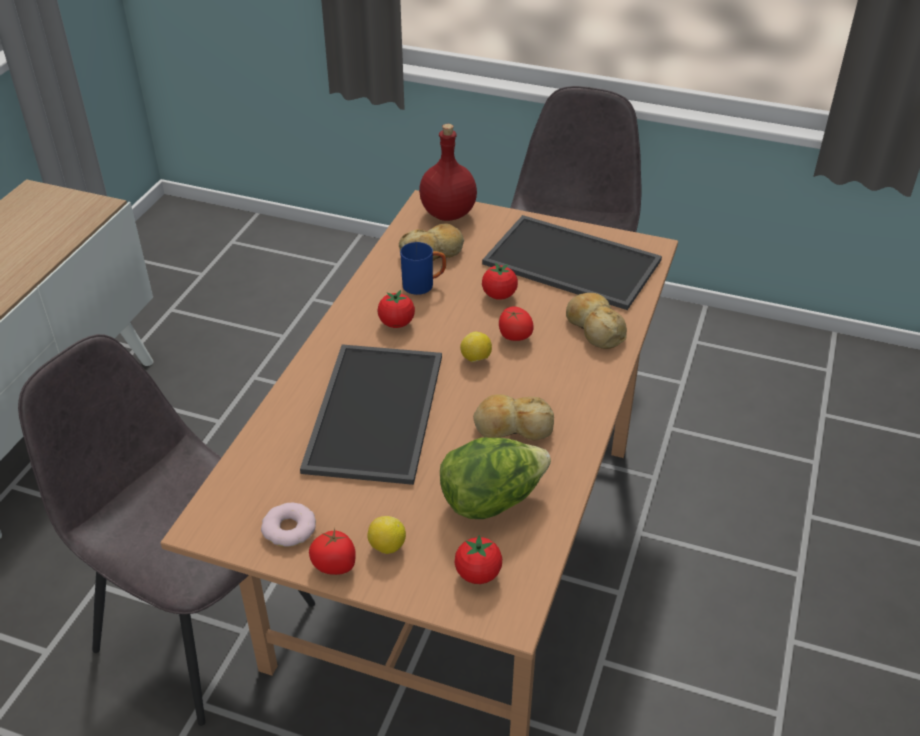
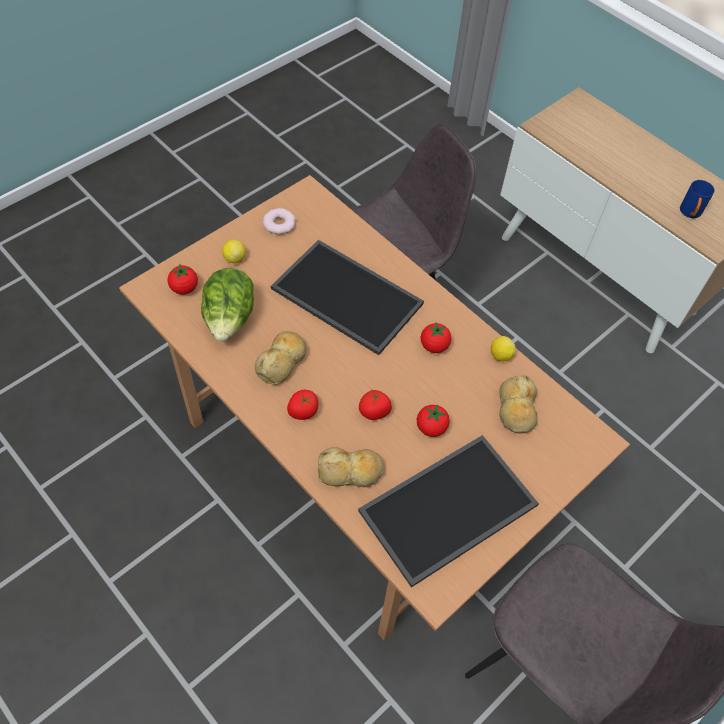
camera: 115 degrees right, 15 degrees up
(335, 565) = (239, 233): tomato -> tomato (303, 411)
(424, 285) = (473, 383): blue mug -> blue mug (690, 214)
(449, 213) = (574, 451): red bottle -> none
(476, 359) = (364, 374): lemon -> lemon (500, 355)

